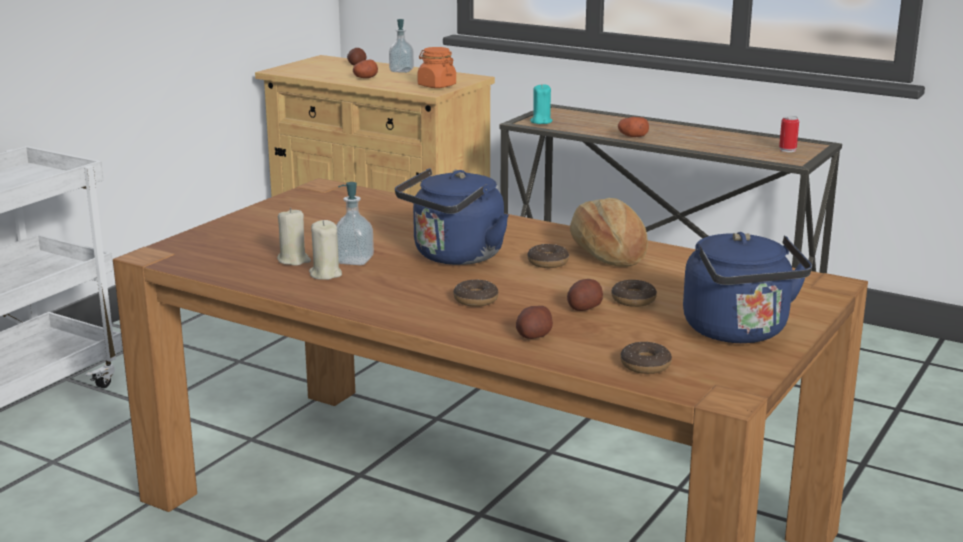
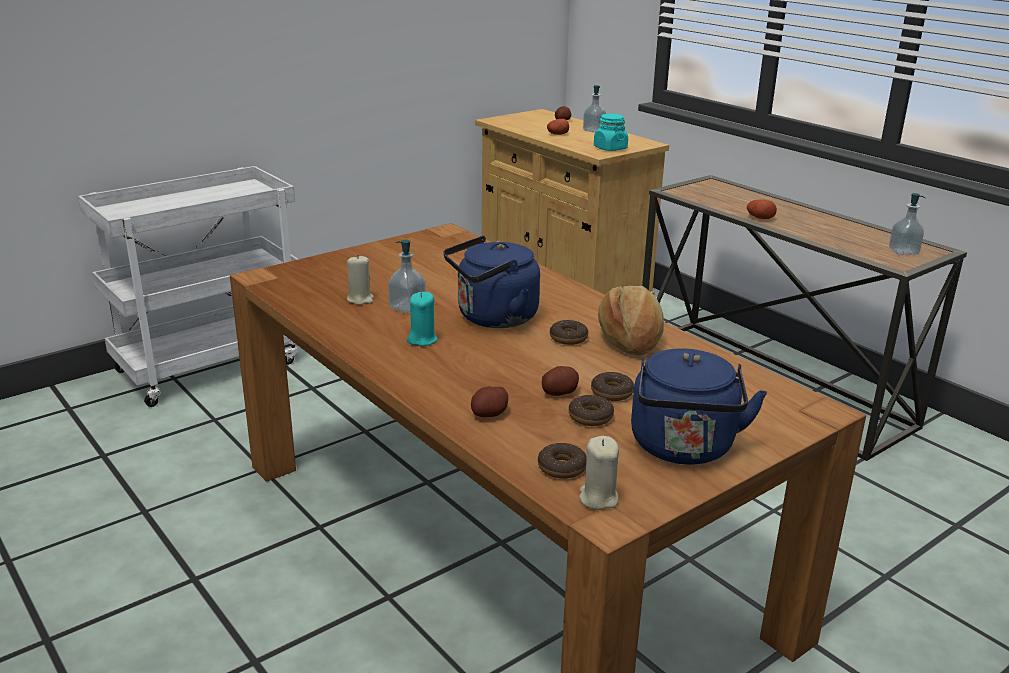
camera: 20 degrees right, 5 degrees up
(325, 274) = (372, 317): beige candle -> beige candle (598, 498)
(436, 86) = (610, 148): orange jar -> turquoise jar
(475, 300) = (472, 366): donut -> donut (590, 417)
(541, 121) = (687, 192): turquoise candle -> turquoise candle (422, 340)
(787, 150) = (903, 251): can -> soap dispenser

